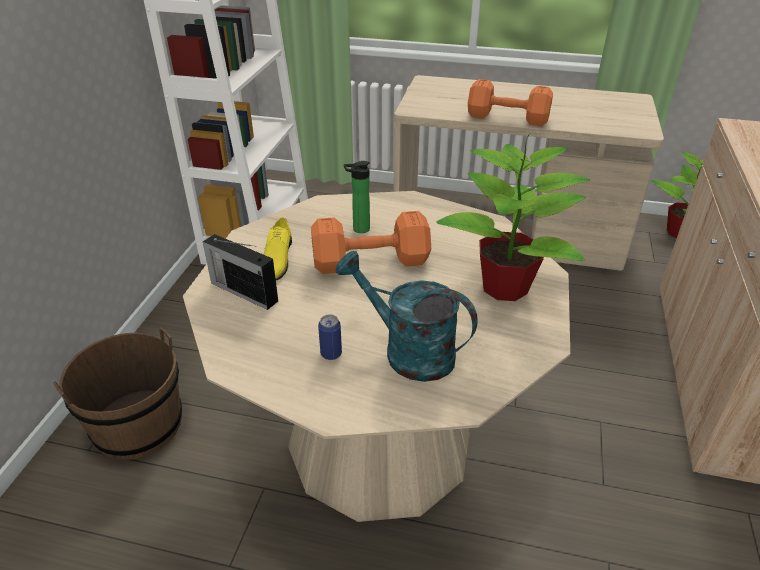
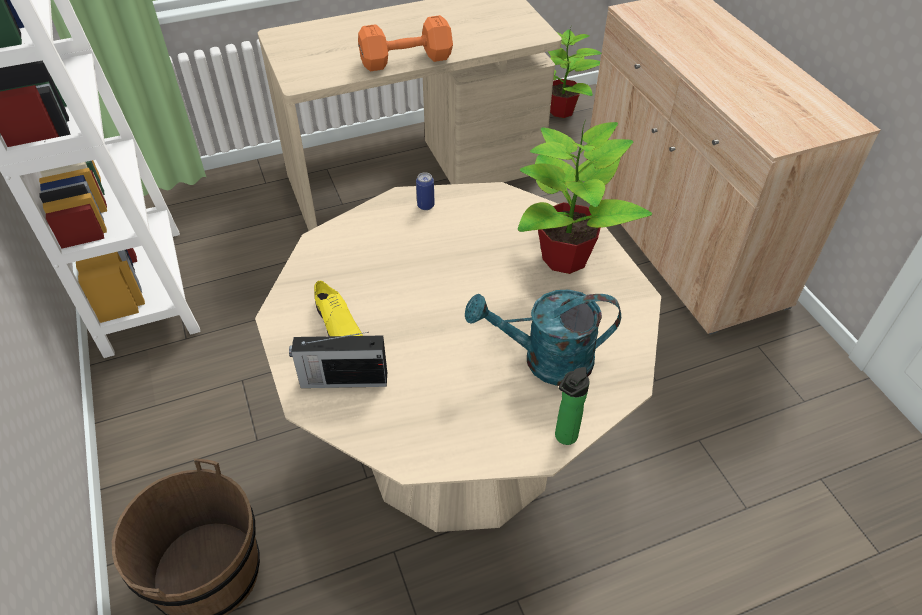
camera: 35 degrees left, 10 degrees up
(331, 354) = (486, 398): can -> can (425, 205)
(358, 229) = (385, 256): bottle -> bottle (564, 438)
(373, 262) = (433, 286): orange dumbbell -> none

